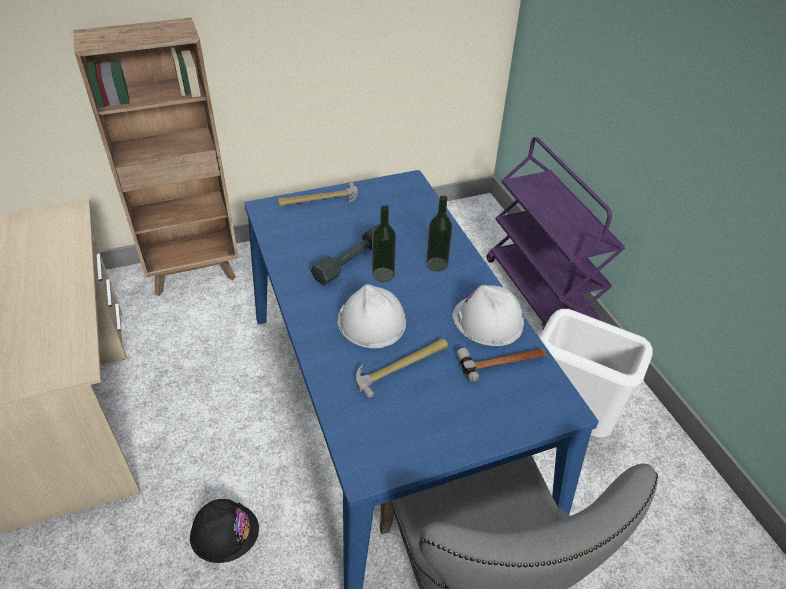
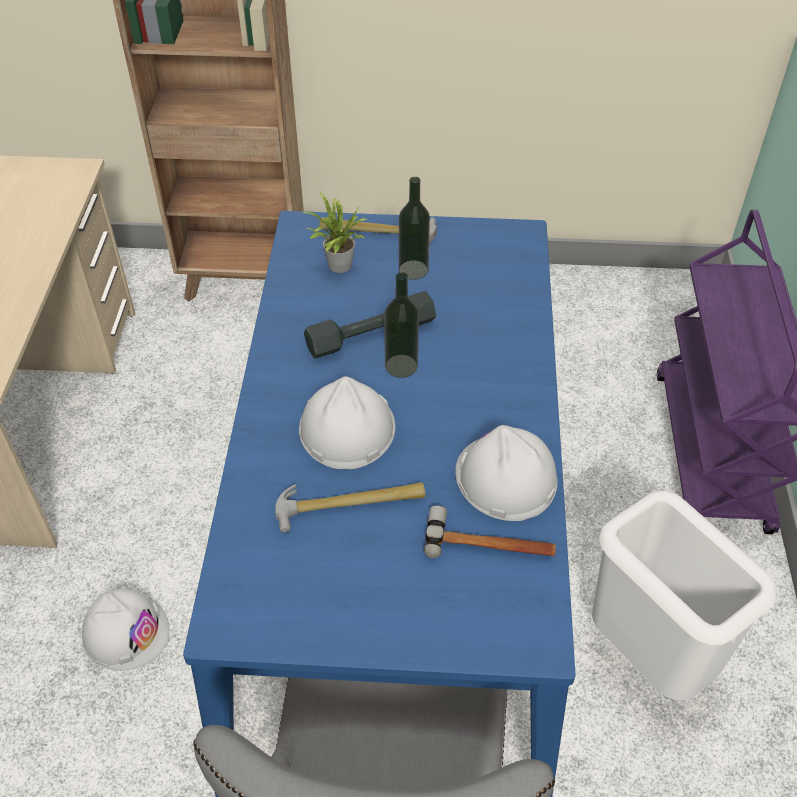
camera: 25 degrees right, 5 degrees up
(224, 532) = (125, 632): black hard hat -> white hard hat
(304, 226) = (337, 266): none -> potted plant
(437, 264) = (484, 372): bottle -> bottle (413, 270)

